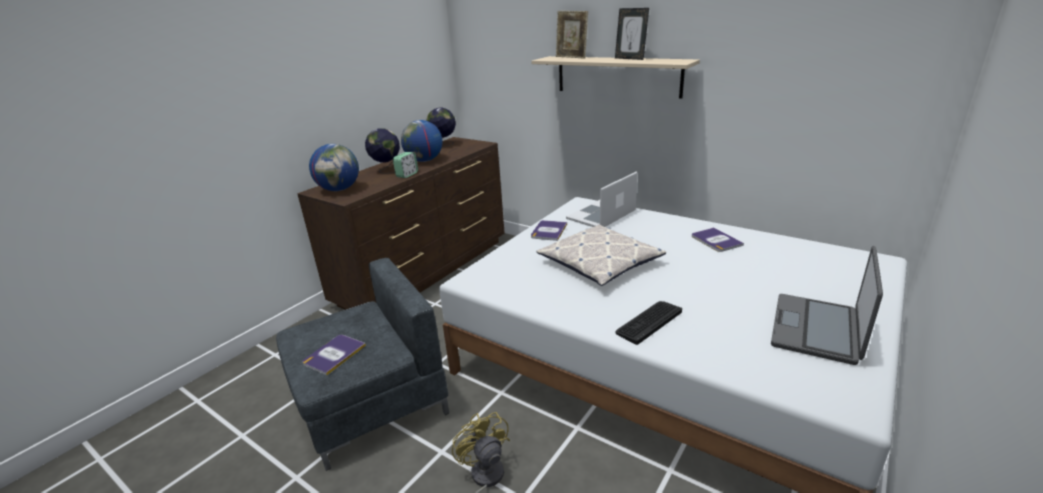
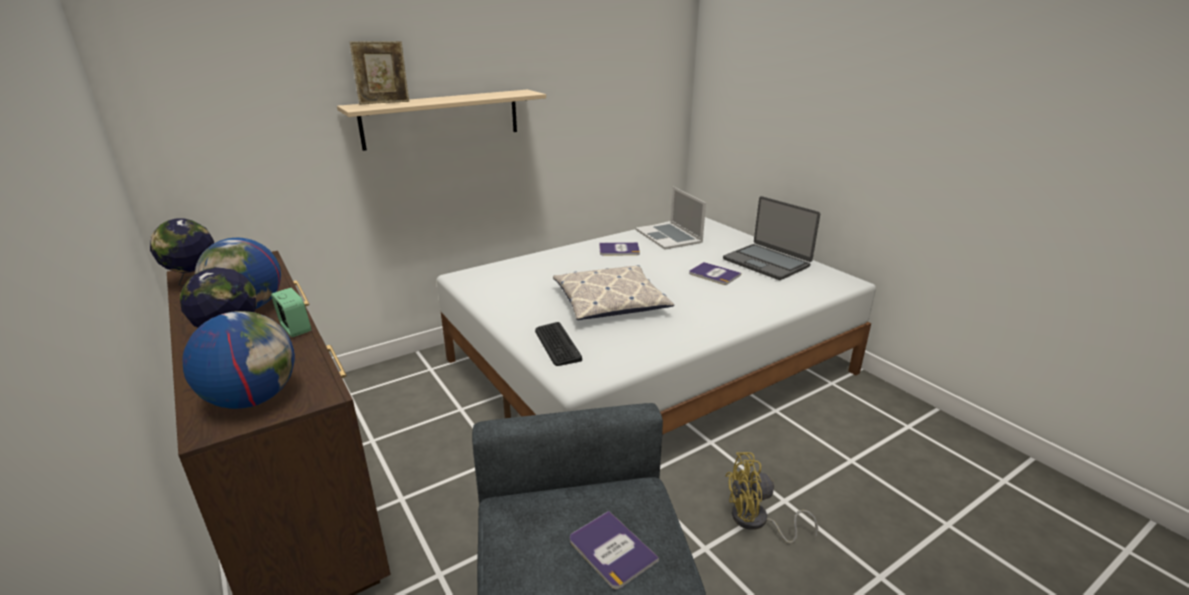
camera: 70 degrees left, 0 degrees up
(549, 231) = (509, 309): book -> book (714, 274)
(601, 214) = (506, 275): laptop -> laptop (669, 236)
(630, 58) = (462, 96): picture frame -> none
(648, 322) = (726, 309): keyboard -> keyboard (557, 344)

